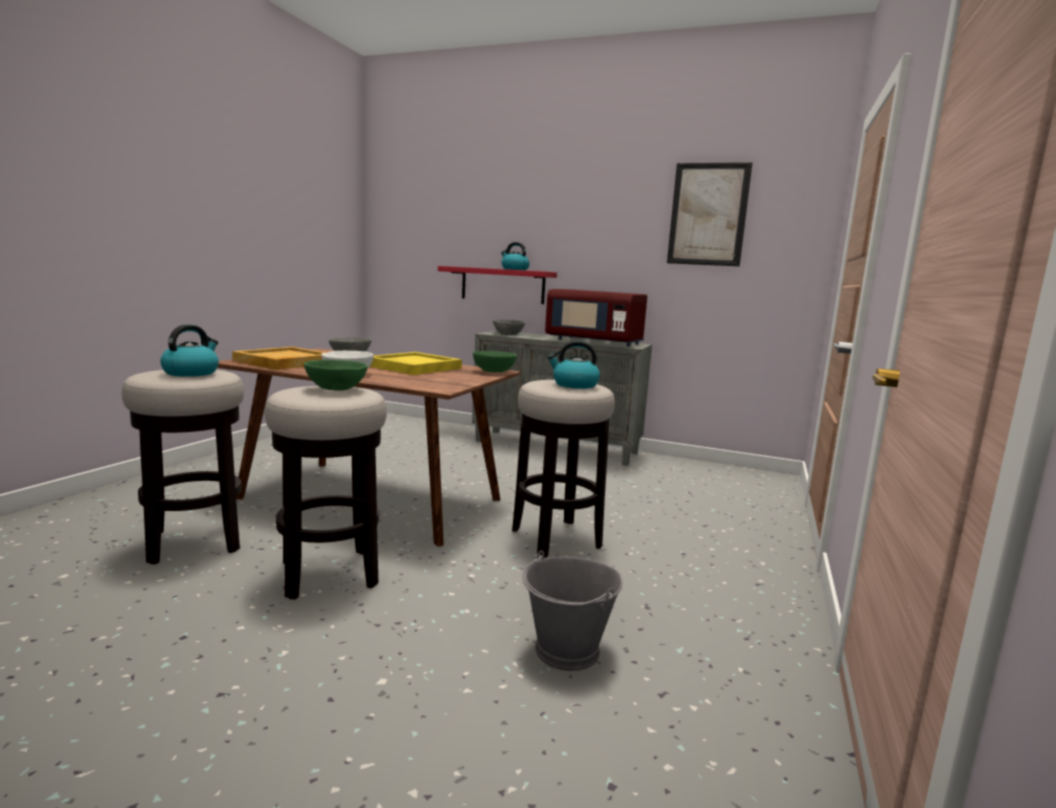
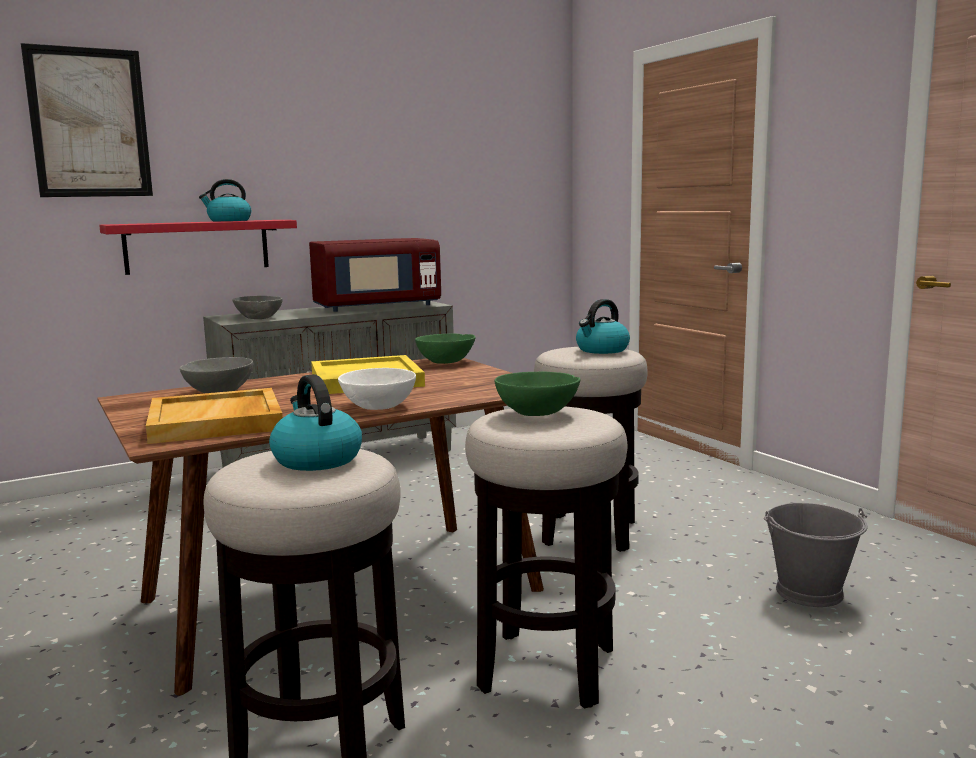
camera: 50 degrees left, 0 degrees up
(708, 214) = (456, 137): picture -> picture (89, 123)

